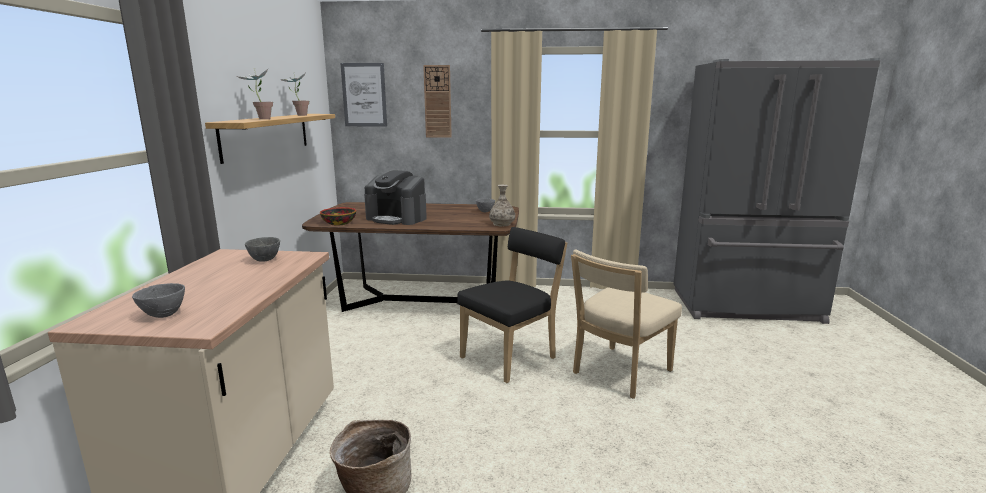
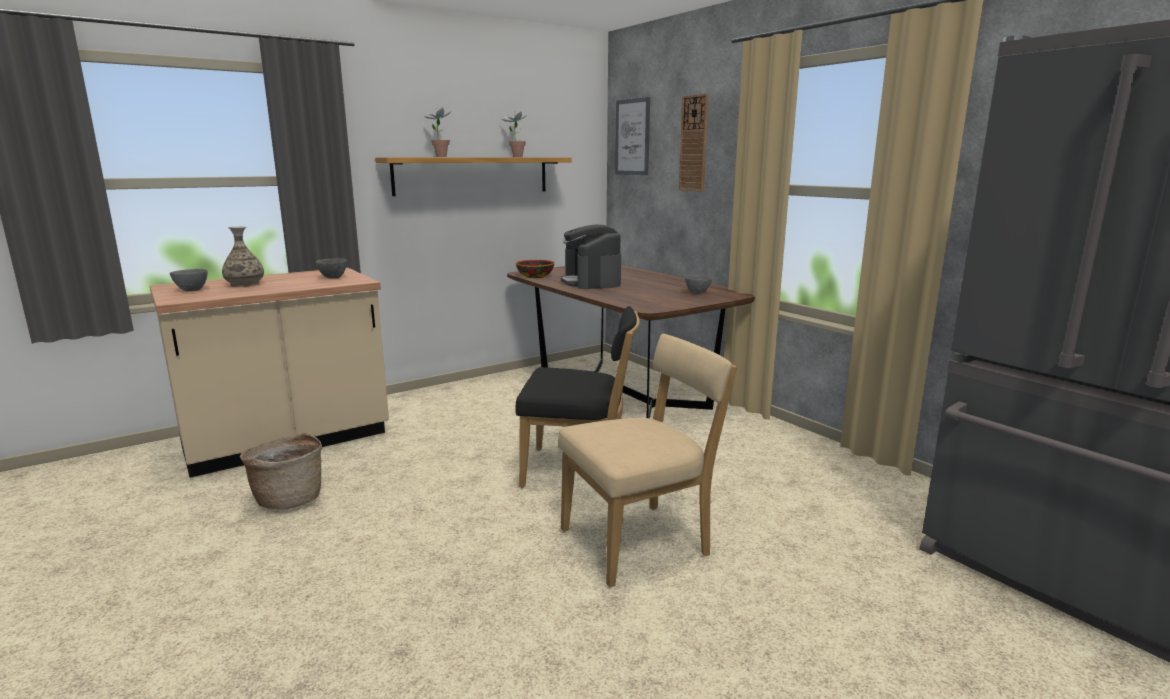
camera: 50 degrees right, 0 degrees up
(502, 224) = (663, 306): vase -> vase (245, 284)
(618, 373) = (641, 541): beige chair -> beige chair turned 150 degrees clockwise

